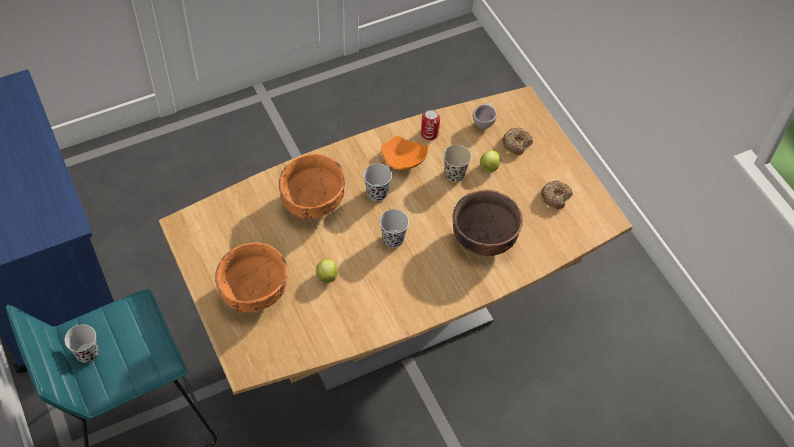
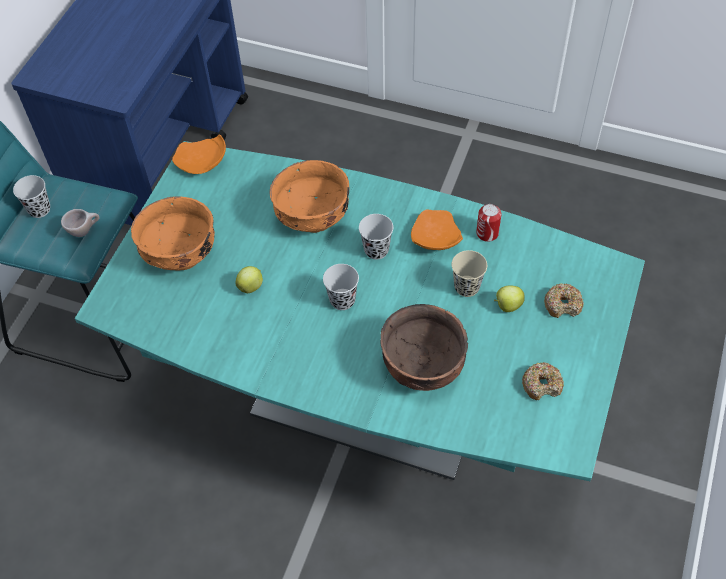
camera: 50 degrees right, 0 degrees up
(193, 225) = (202, 163): none -> orange plate
(392, 320) = (367, 402): brown dining table -> turquoise dining table
(484, 122) = (553, 261): beige cup -> beige cup (84, 230)

